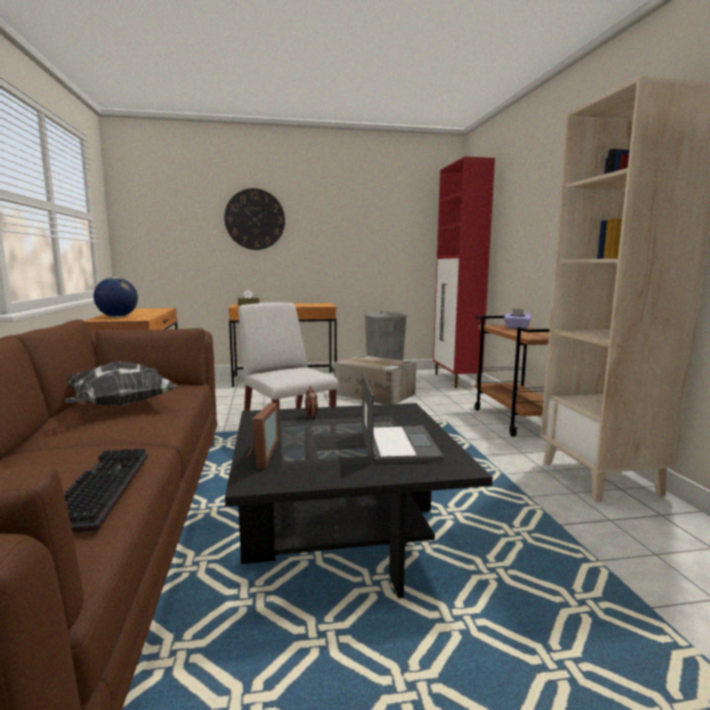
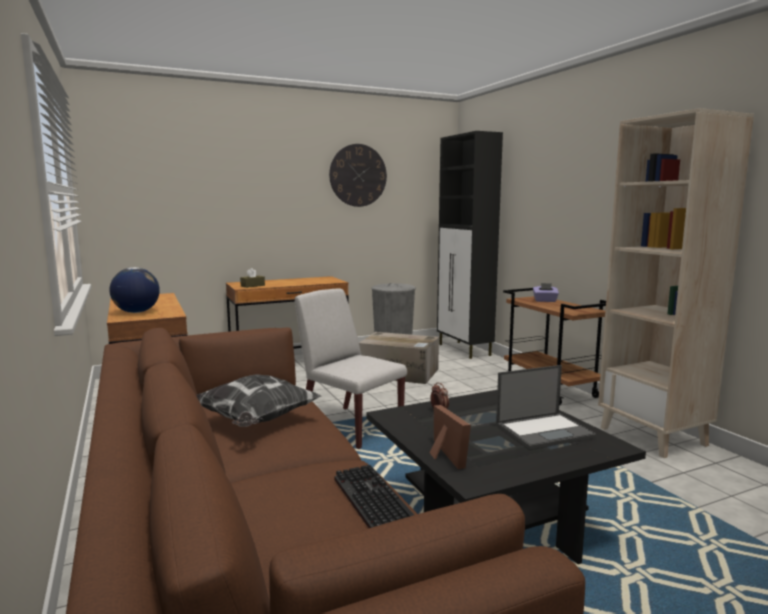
camera: 15 degrees left, 0 degrees up
(255, 219) = (249, 188): wall clock -> wall clock (358, 175)
(398, 444) = (545, 431): laptop -> laptop turned 90 degrees clockwise
(456, 380) = (464, 350): red cabinet -> black cabinet

